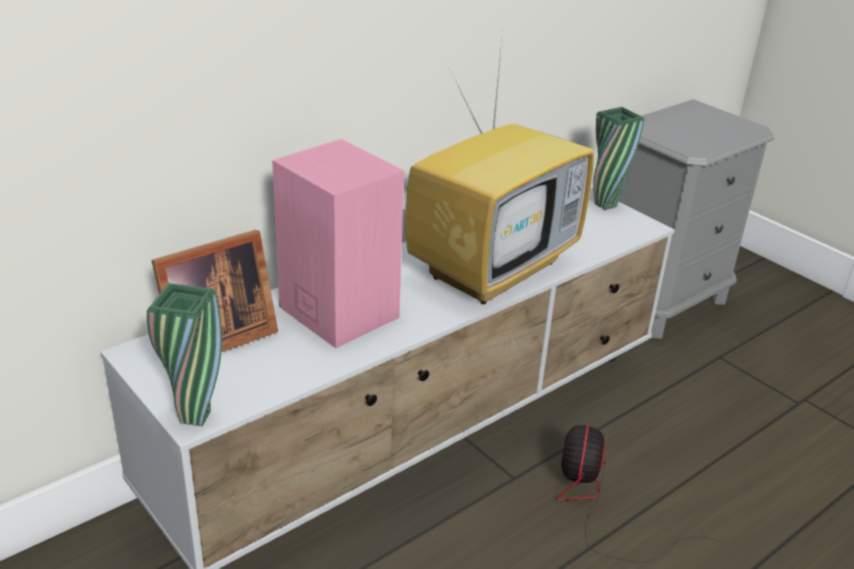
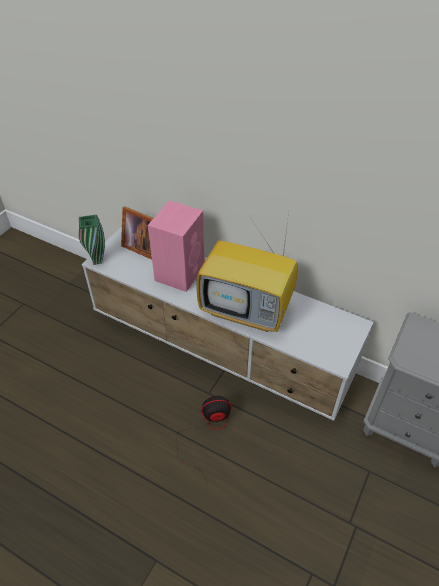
camera: 70 degrees right, 15 degrees up
(605, 205) = (351, 341): green vase -> none

